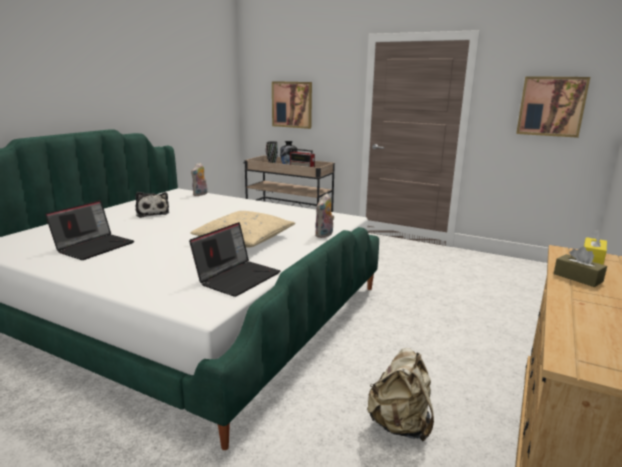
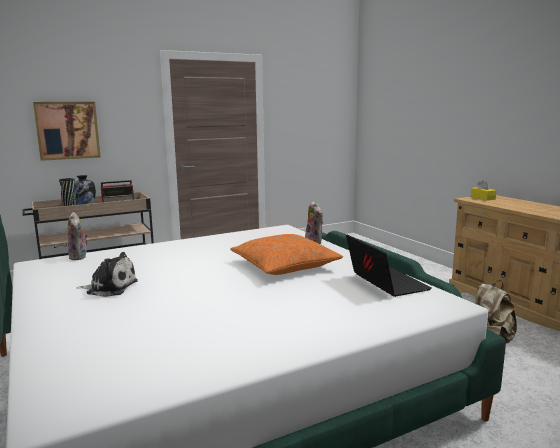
camera: 55 degrees left, 5 degrees down
(94, 246) = (199, 331): laptop -> none
(244, 239) = (285, 265): beige pillow -> orange pillow
(551, 106) = (317, 116): picture -> none
(577, 278) = (511, 206): brown tissue box -> none

